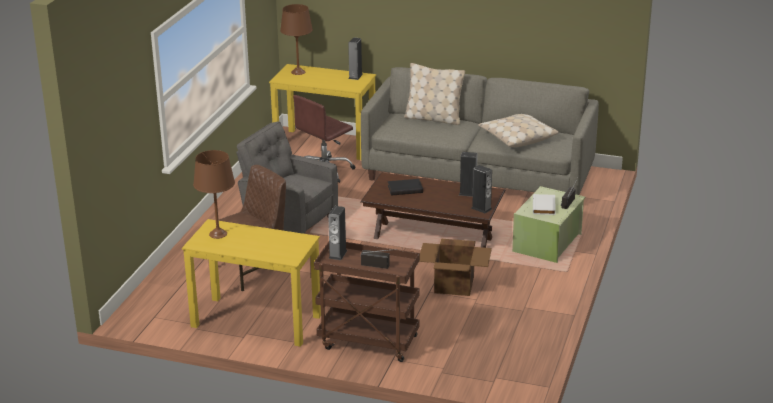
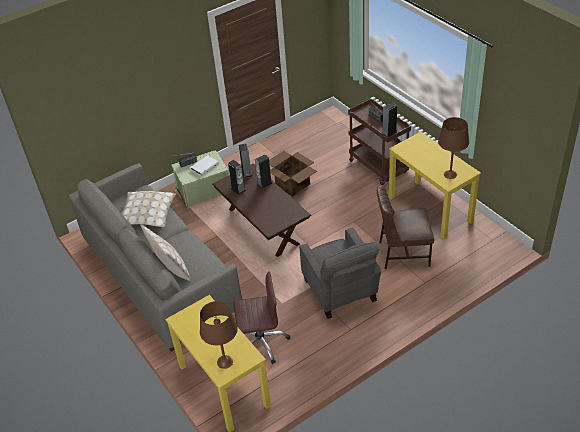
camera: 140 degrees left, 15 degrees up
(355, 76) = (185, 324): speaker -> speaker (264, 184)
(405, 189) = (271, 212): black book -> none

